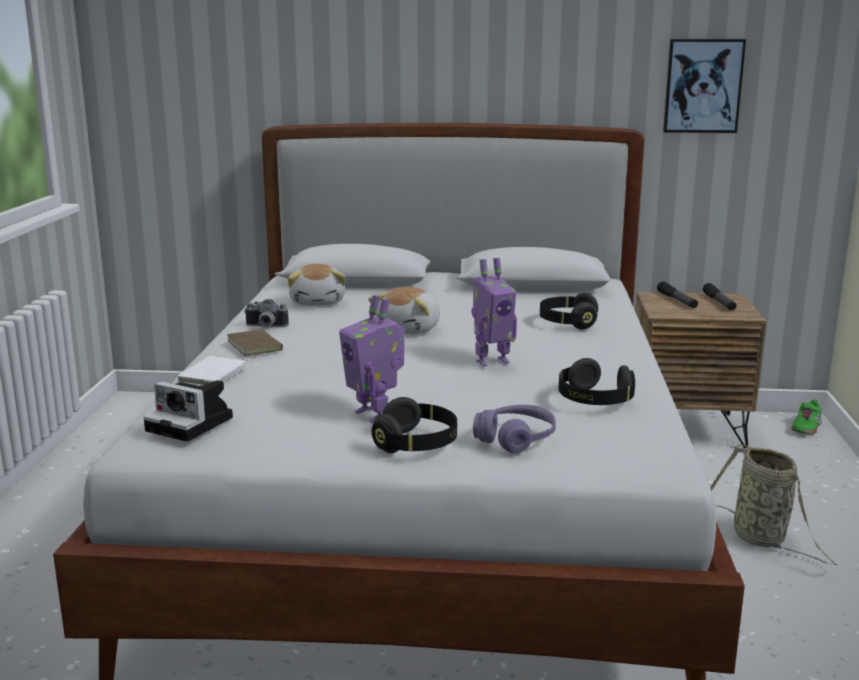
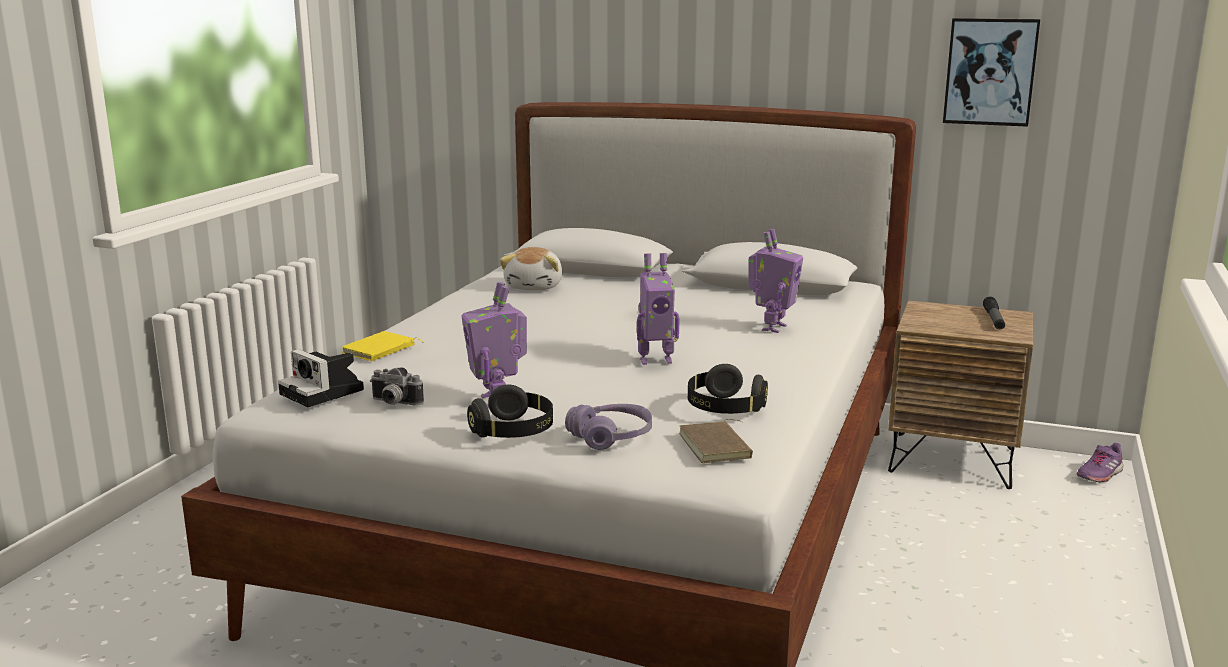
camera: 15 degrees right, 0 degrees up
(215, 376) = (380, 351): white book -> yellow book
(257, 346) = (441, 325): brown book -> brown book (717, 446)
(265, 326) = (465, 307): camera -> camera (393, 403)
(410, 329) = (602, 321): plush toy -> none
(568, 323) = (772, 327): black headphones -> toy robot
(677, 301) = (945, 314): flashlight -> none
(762, 539) = (964, 588): basket -> none
(806, 427) = (1099, 474): green shoe -> purple shoe

